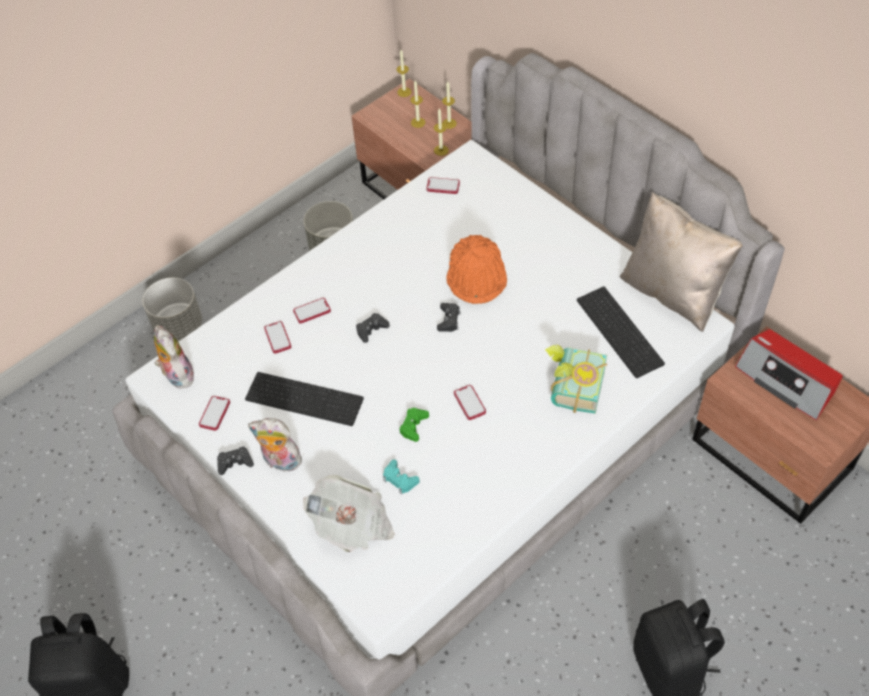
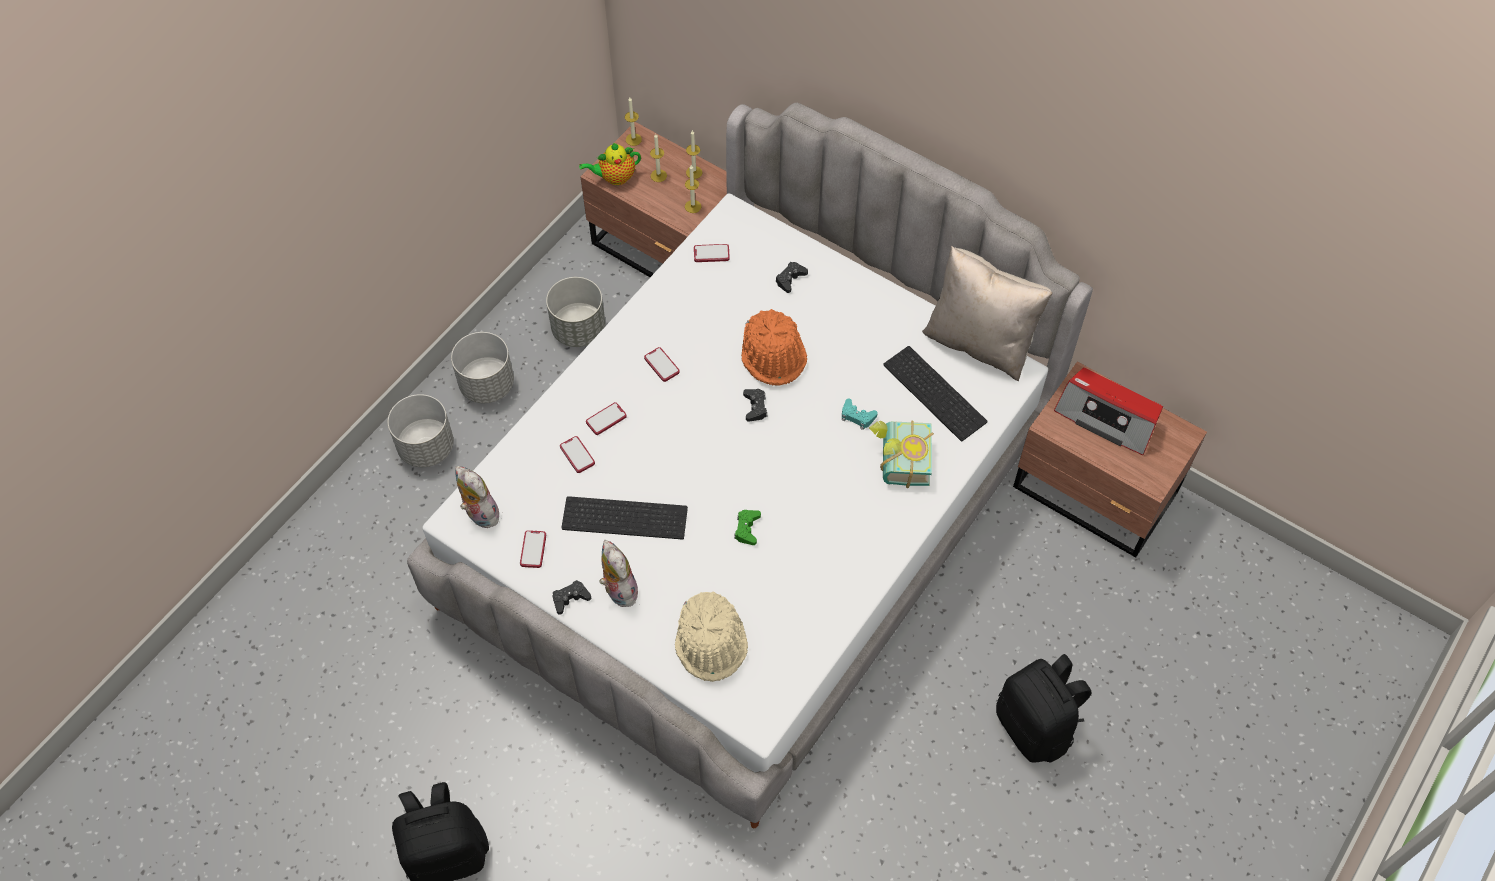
camera: 15 degrees left, 5 degrees up
(244, 283) = (487, 384): none -> grey planter
(280, 462) = (618, 590): plush toy -> plush toy turned 60 degrees clockwise
(353, 525) = (711, 642): newspaper -> beige hat
(371, 330) = (676, 430): black game controller -> black game controller (790, 279)
(380, 120) = (615, 178): none -> teapot
(399, 479) = (747, 587): turquoise game controller -> turquoise game controller (857, 416)
(469, 403) = (799, 495): phone -> phone (661, 365)

